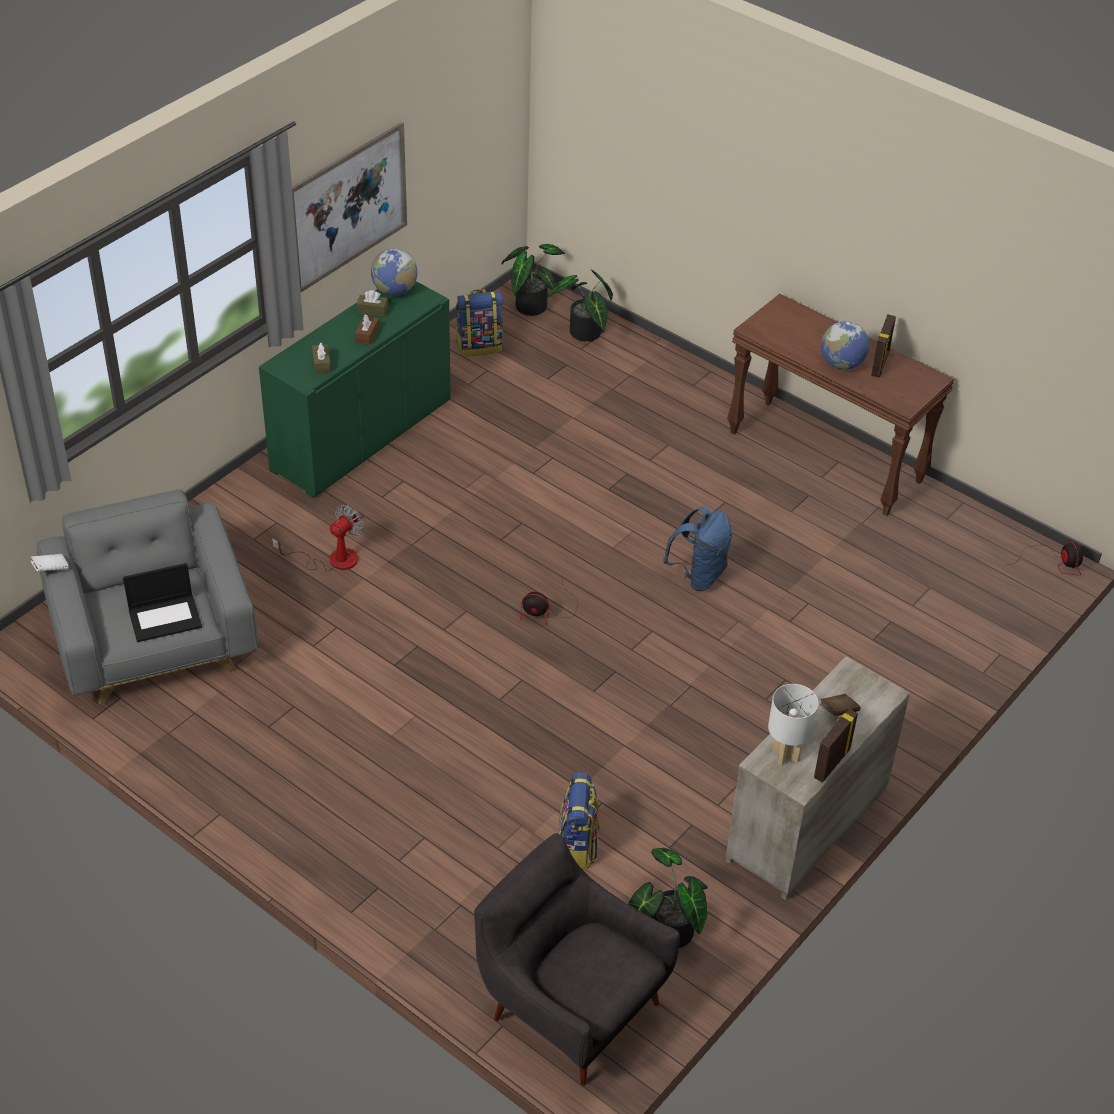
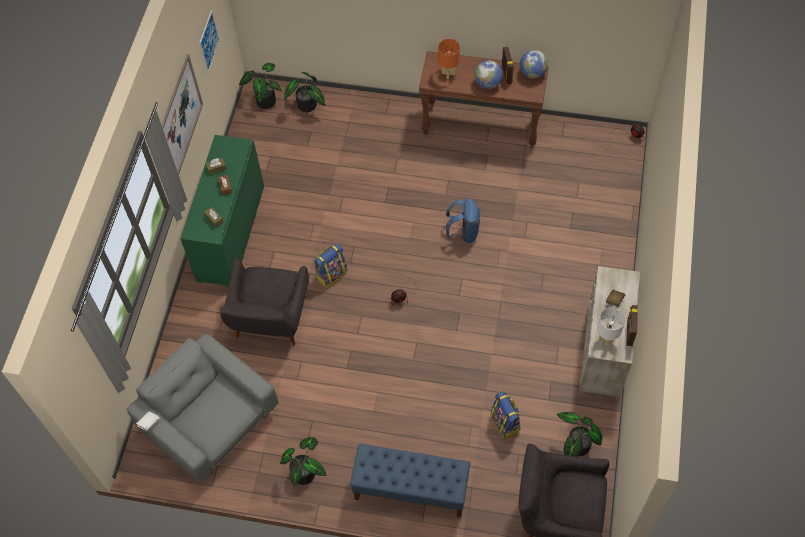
camera: 25 degrees left, 15 degrees up
(165, 617) = (227, 415): laptop -> none
(234, 765) = (306, 472): none -> potted plant
(332, 559) = (270, 321): fan -> grey armchair
(366, 862) = (410, 489): none -> blue bench
(394, 291) = (219, 149): globe -> globe (532, 73)
(459, 143) = (209, 41): none -> picture
(479, 346) = (255, 142): backpack -> backpack (331, 274)
(791, 330) = (448, 73): none -> orange table lamp

